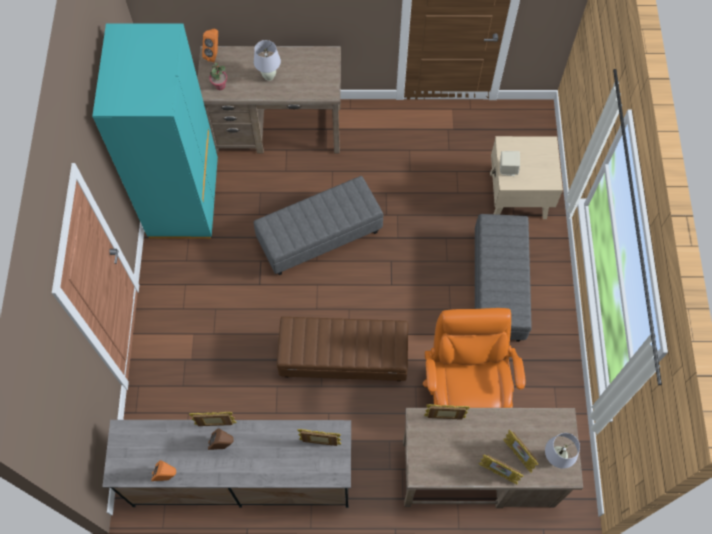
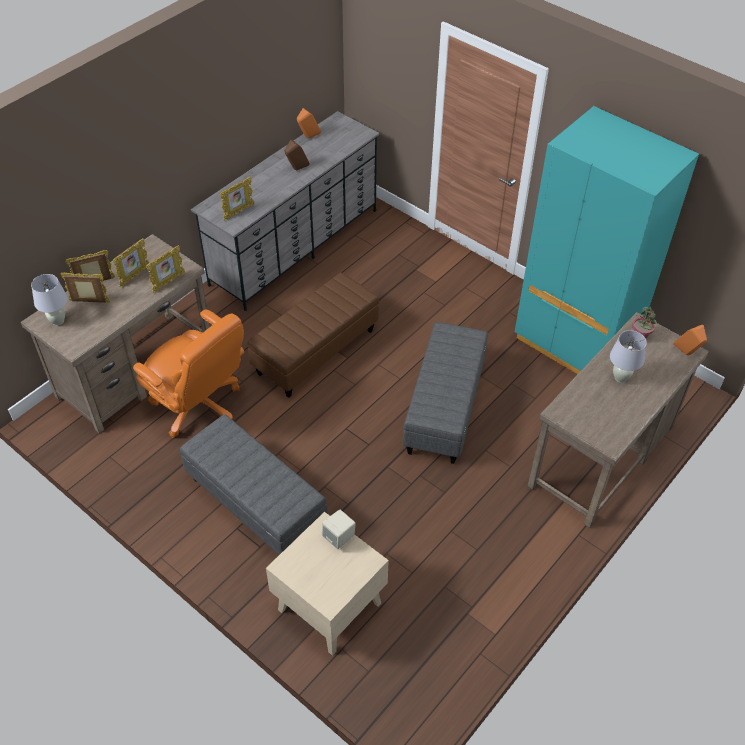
camera: 130 degrees right, 15 degrees down
(215, 424) = (315, 173): picture frame -> picture frame (134, 276)

